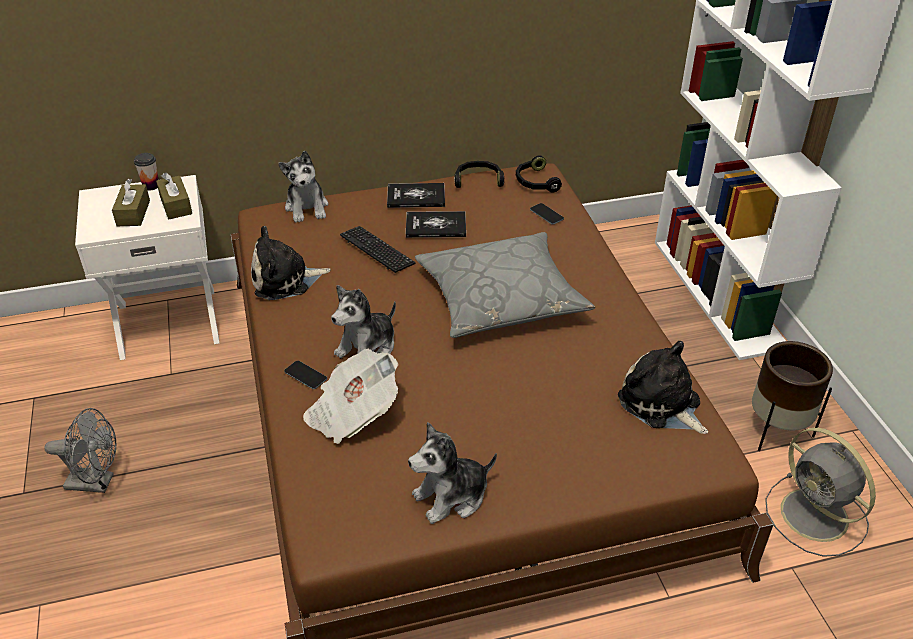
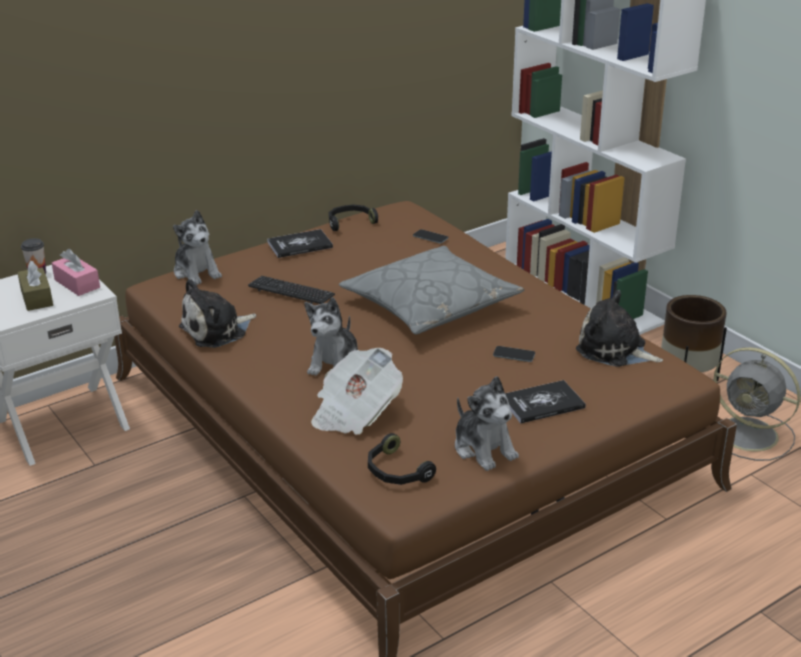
camera: 20 degrees left, 10 degrees down
(97, 482) = (75, 570): grey fan -> none
(176, 205) = (77, 284): brown tissue box -> pink tissue box
(305, 375) = (291, 395): phone -> phone (514, 354)
(436, 226) = (335, 263): book -> book (542, 403)
(452, 496) = (484, 449): plush toy -> plush toy turned 75 degrees counterclockwise
(535, 182) = (403, 215): black headphones -> black headphones (396, 472)

